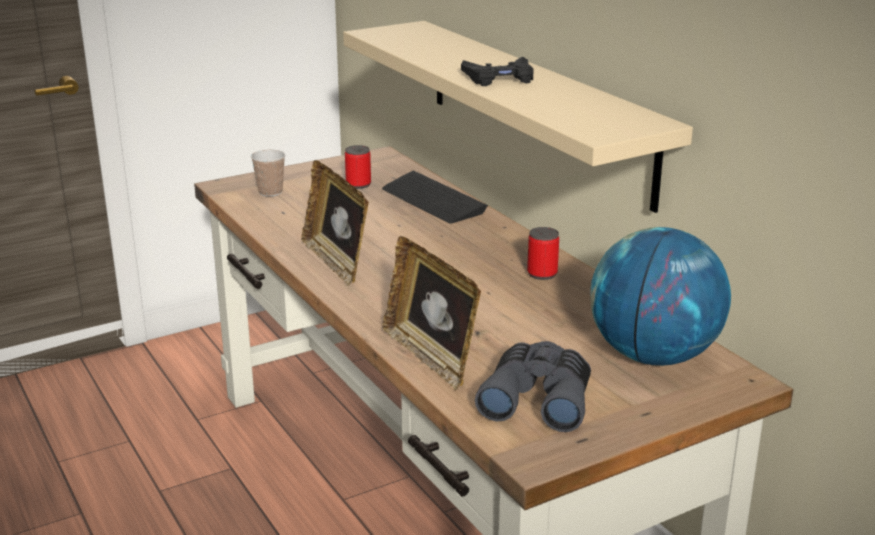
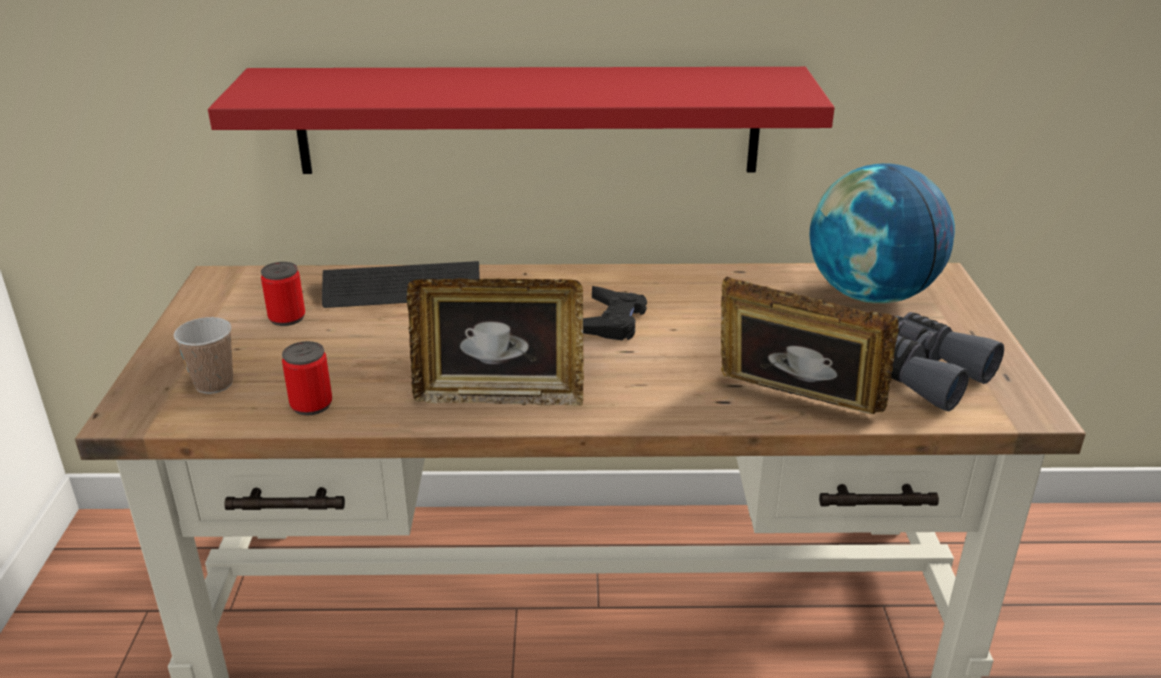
camera: 60 degrees left, 5 degrees up
(431, 356) = (795, 404): picture frame -> picture frame turned 150 degrees counterclockwise
(499, 78) = (555, 88): black game controller -> black game controller (611, 321)
(535, 108) = (528, 120): beige shelf -> red shelf
(542, 274) = (658, 290): can -> can (311, 405)

